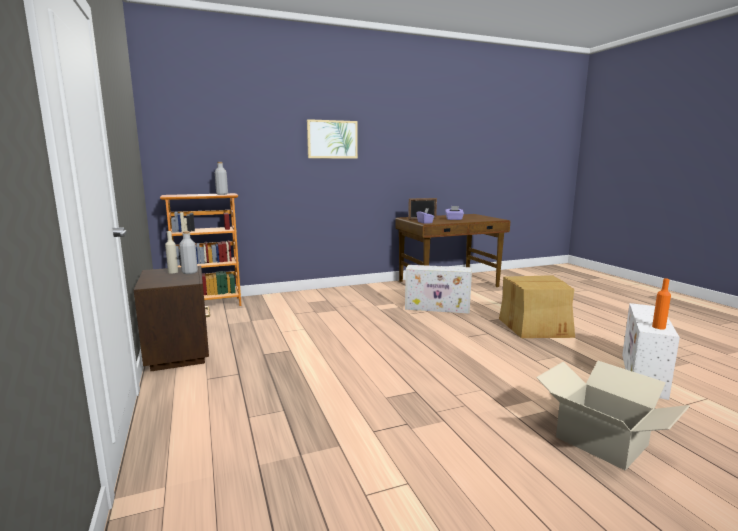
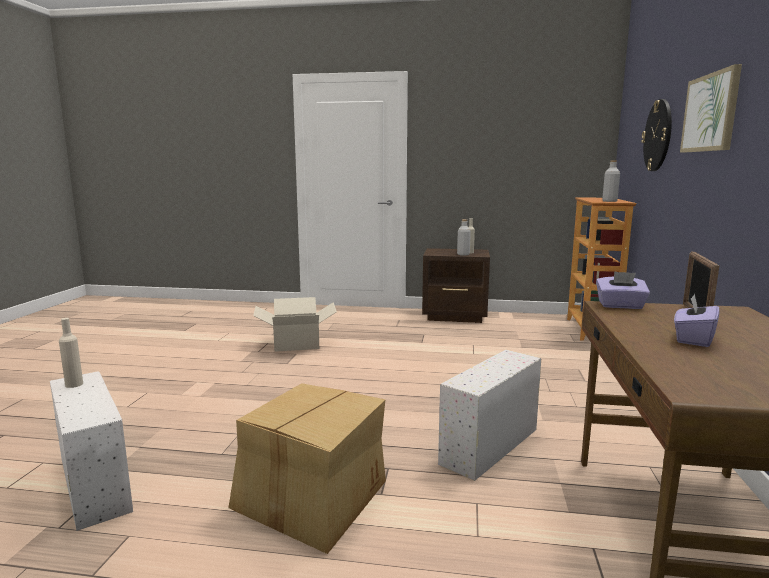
camera: 120 degrees right, 0 degrees up
(258, 145) = (658, 135): none -> wall clock
(601, 441) = (126, 394): cardboard box -> cardboard box (296, 343)
(658, 327) = (74, 384): orange bottle -> beige bottle

